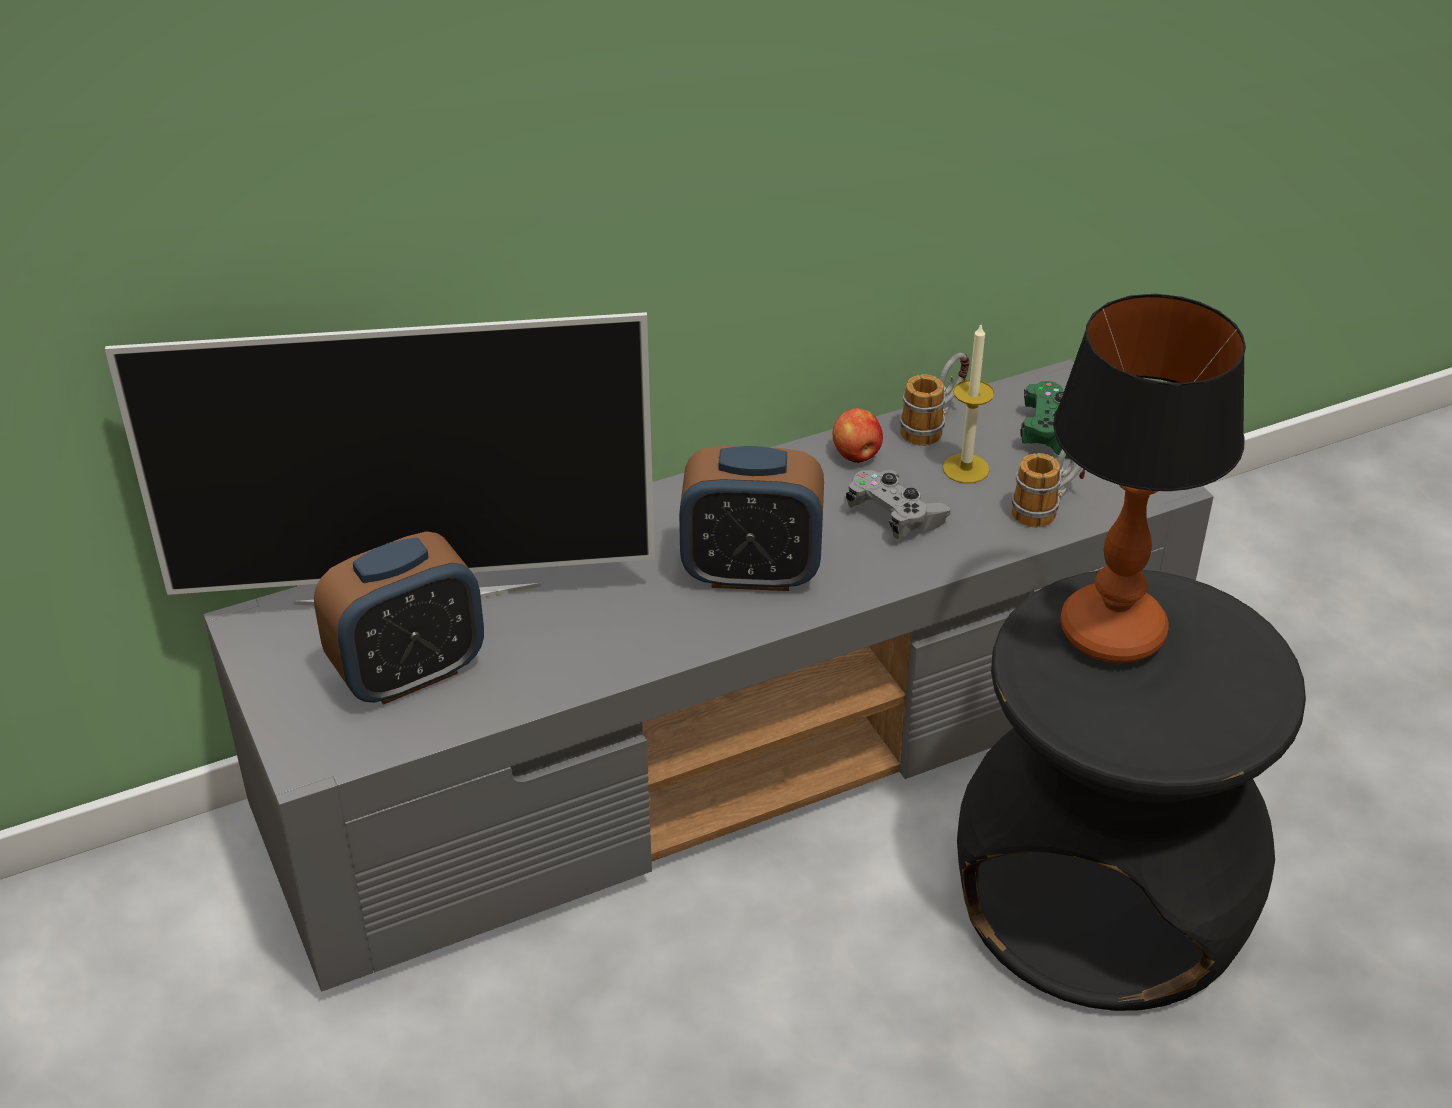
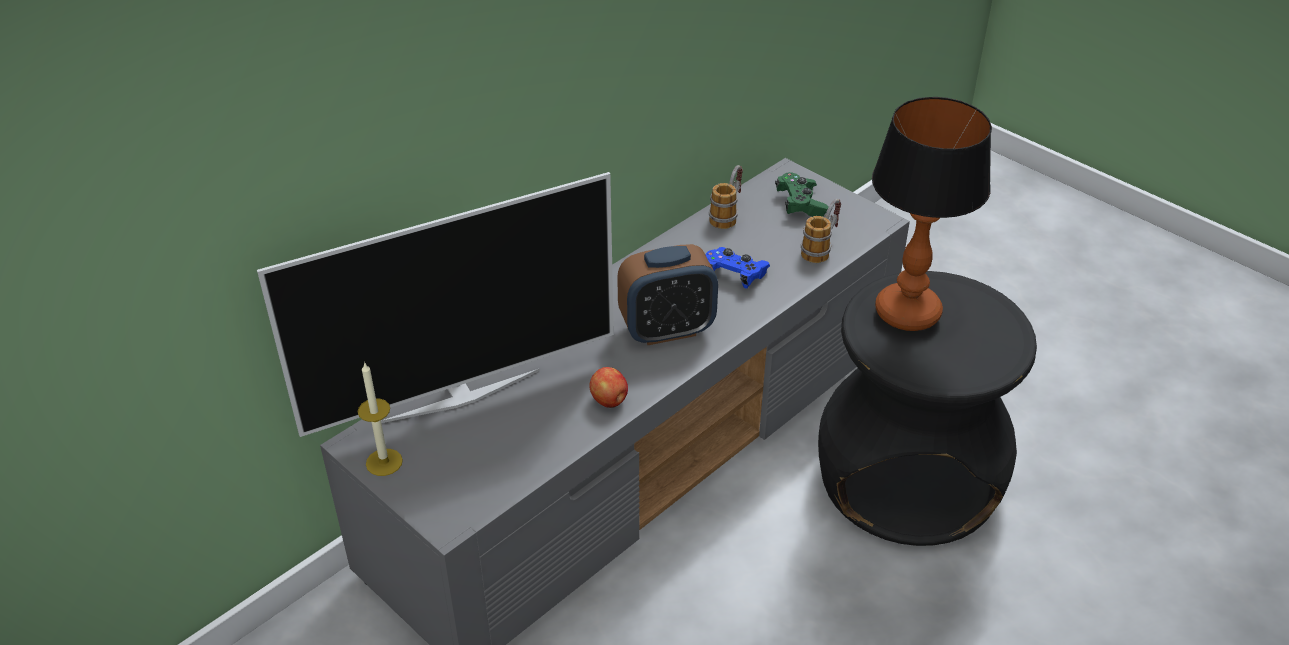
camera: 20 degrees left, 0 degrees up
(409, 673) = (484, 447): alarm clock -> none
(856, 455) = (691, 243): apple -> apple (609, 401)
(895, 516) = (735, 275): grey game controller -> blue game controller
(965, 468) = (760, 236): candle -> candle (384, 462)

